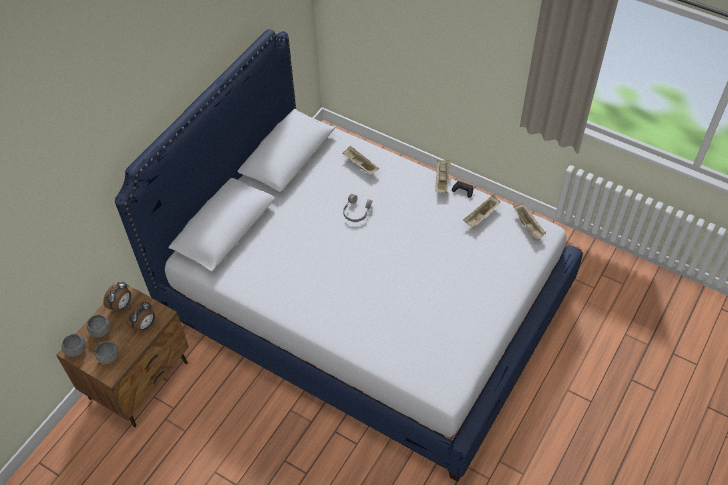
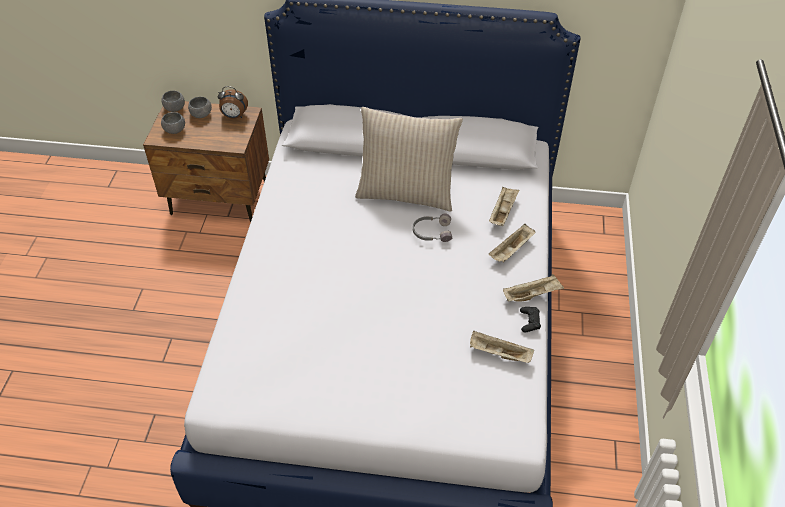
camera: 65 degrees right, 5 degrees down
(145, 325) = (219, 139): alarm clock -> none
(308, 212) = (406, 193): none -> beige pillow
(528, 226) = (515, 412): beige tray -> beige tray (511, 250)

